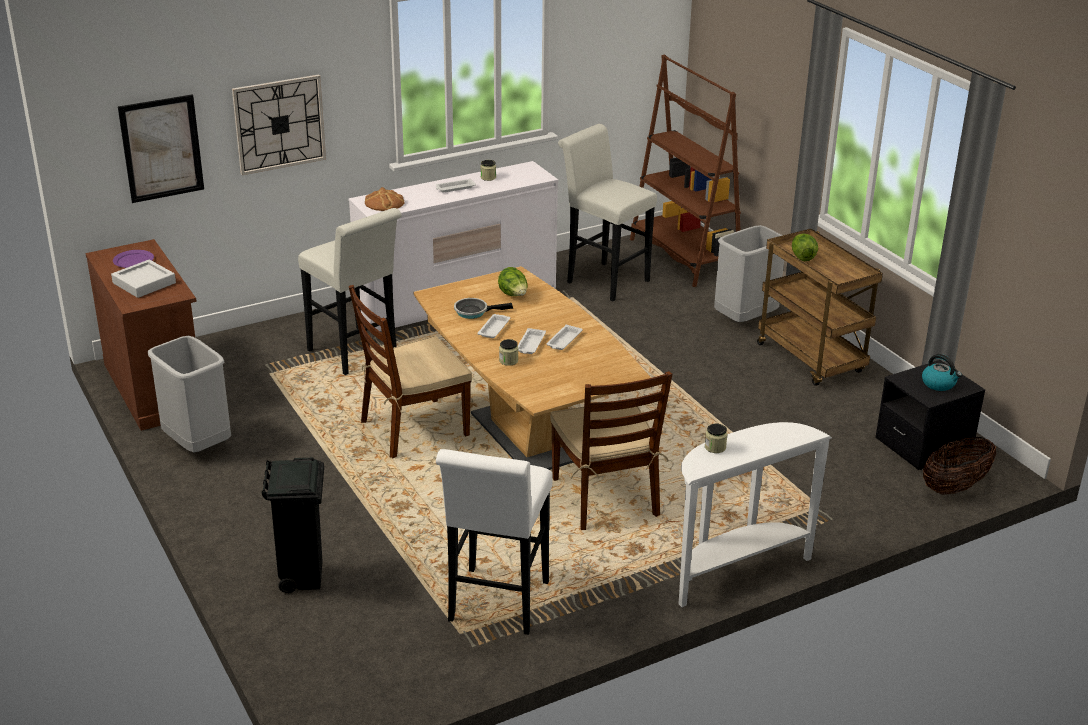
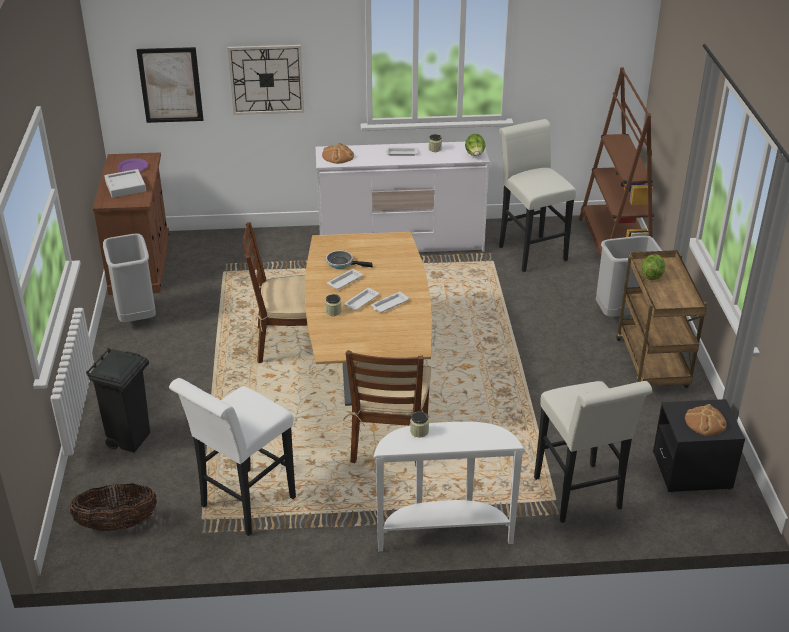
camera: 25 degrees right, 5 degrees up
(356, 355) = (294, 271): white stool -> white stool (580, 497)
(513, 295) = (383, 256): lettuce -> lettuce (475, 155)
(939, 384) = (705, 422): kettle -> bread
(954, 487) = (690, 517): basket -> basket (117, 524)

